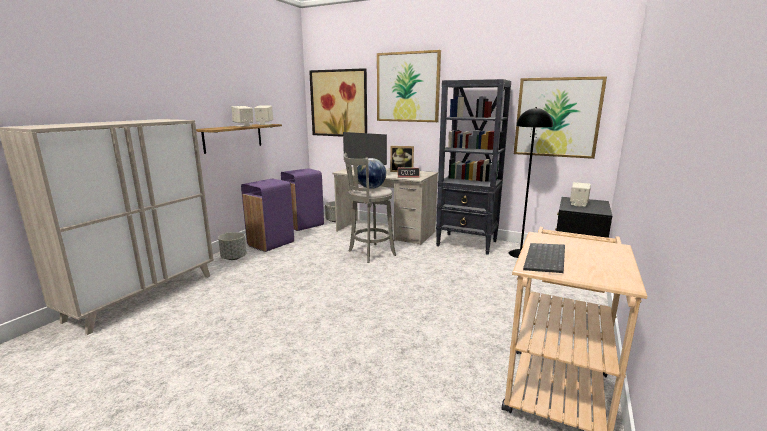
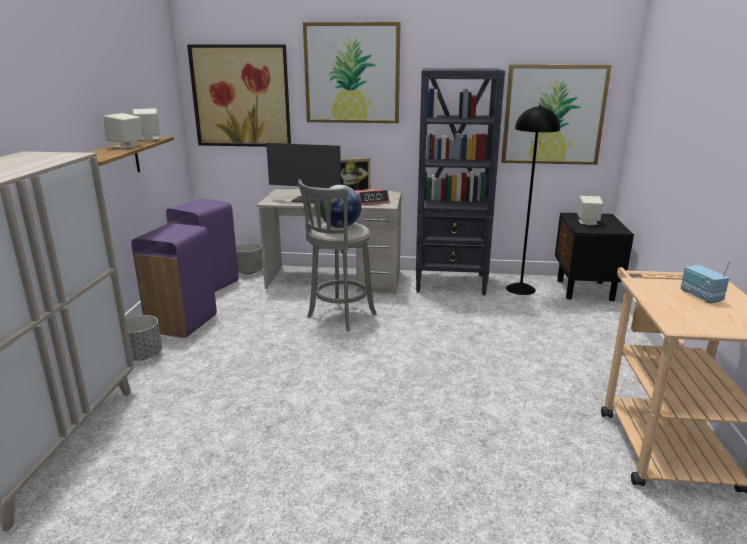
camera: 20 degrees left, 5 degrees up
(546, 260) = (681, 314): keyboard -> none
(583, 251) = (700, 296): none -> radio

